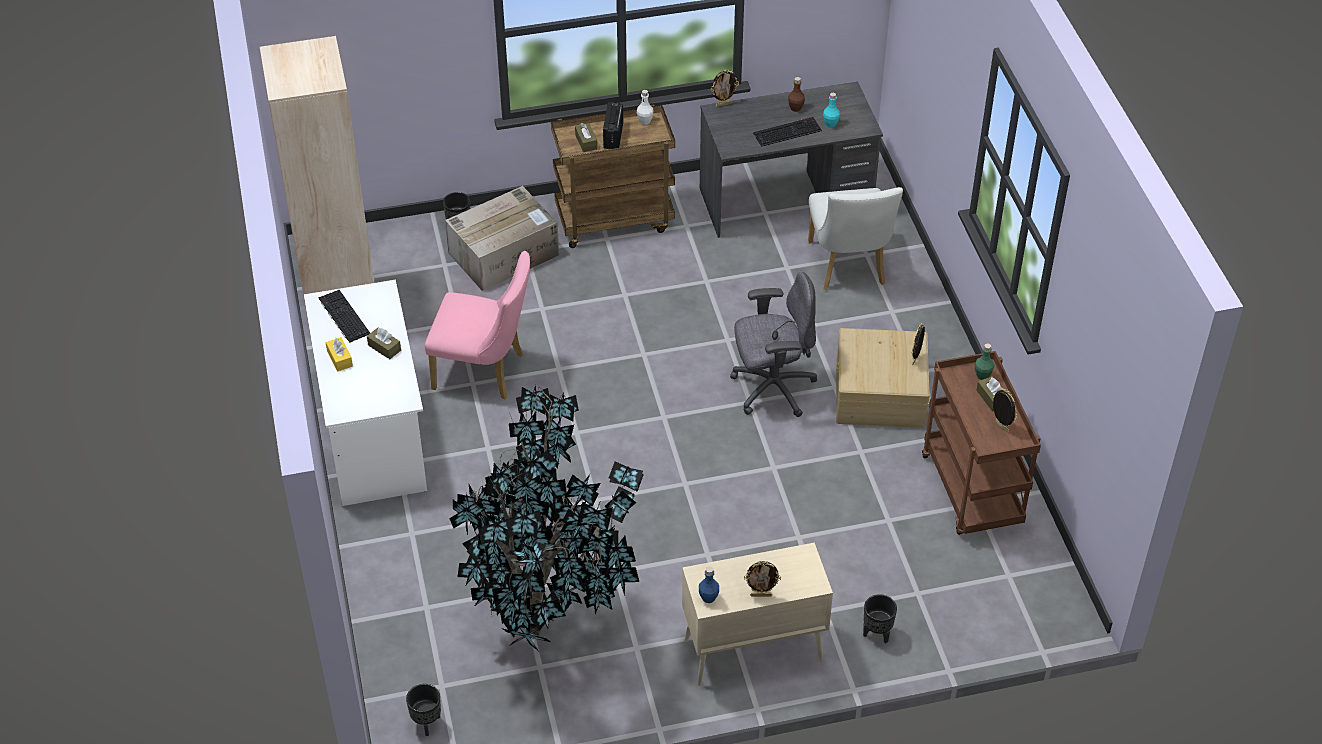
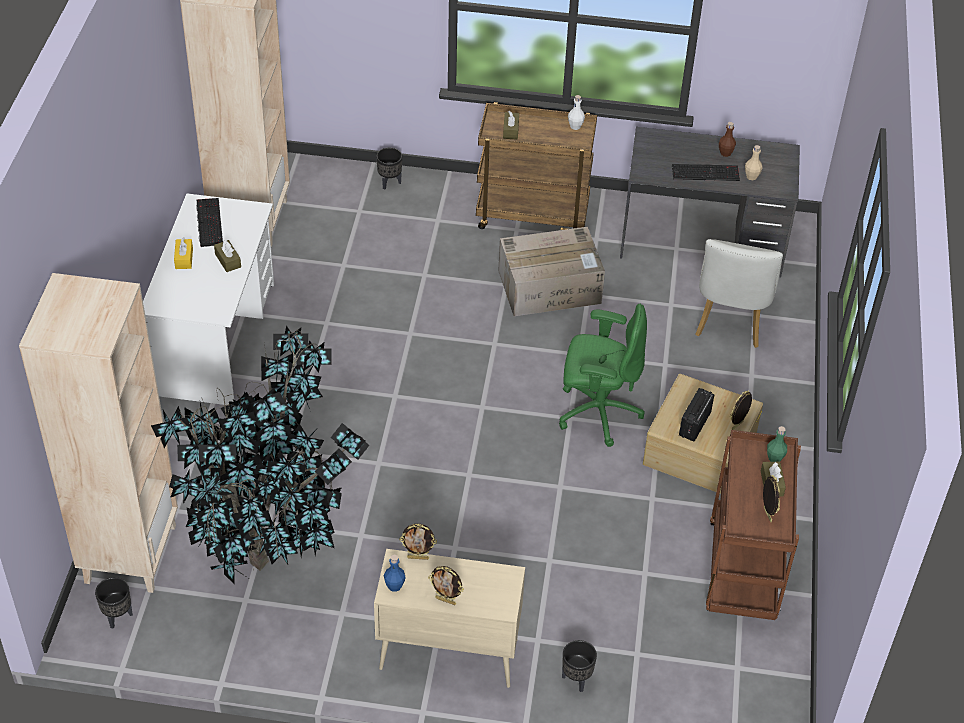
camera: 20 degrees right, 0 degrees up
(404, 661) = (130, 553): none -> beige bookcase
(485, 372) = (343, 316): pink chair -> none
(504, 253) = (418, 216): cardboard box -> cardboard box (550, 287)
(613, 136) = (538, 132): radio -> radio (694, 424)
(723, 104) = (658, 131): picture frame -> picture frame (418, 557)
(772, 388) = (597, 412): grey office chair -> green office chair
(830, 124) = (751, 176): turquoise bottle -> beige bottle

